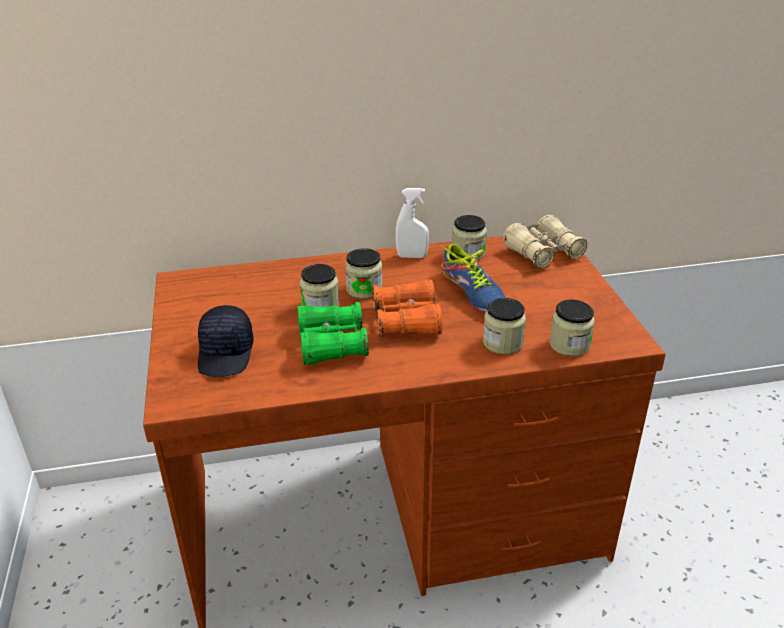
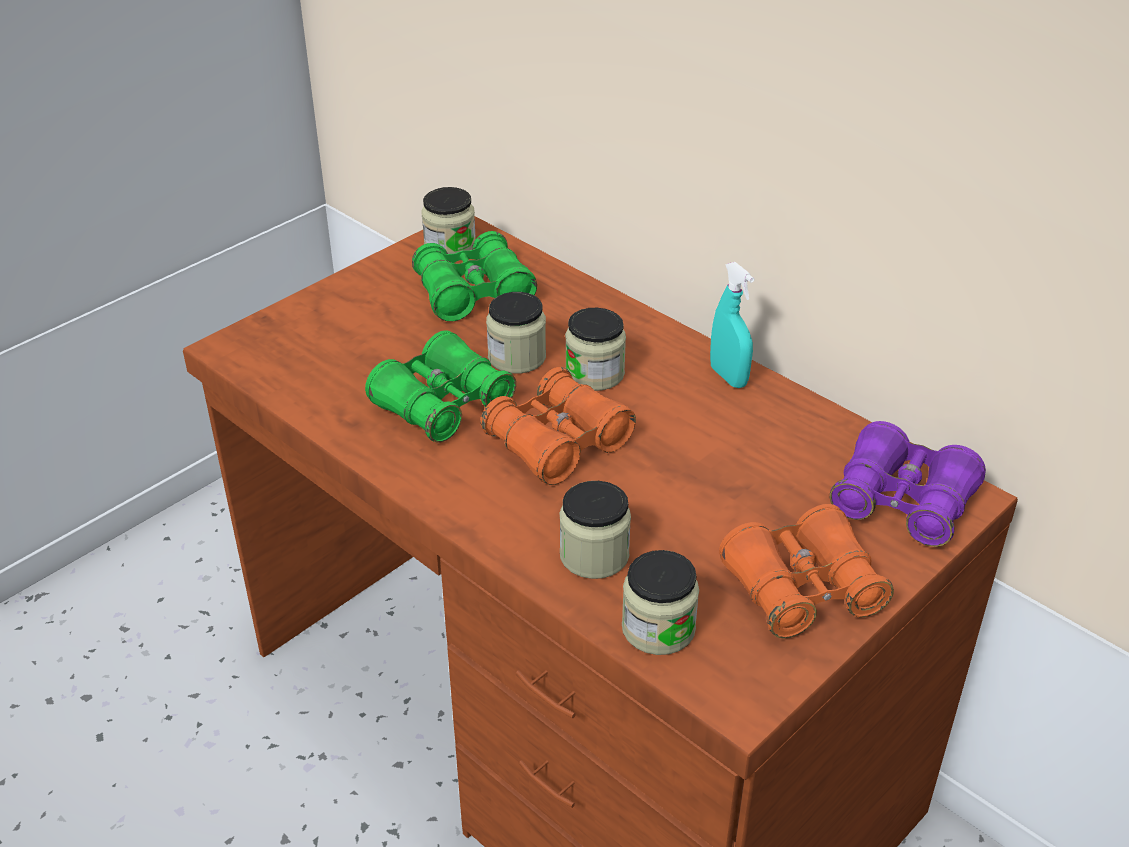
camera: 55 degrees right, 5 degrees up
(227, 354) = (350, 337): black cap -> none
(244, 298) = (473, 293): none -> green binoculars
(412, 256) = (728, 377): white spray bottle -> turquoise spray bottle
(468, 254) = (801, 425): jar -> jar (450, 247)
(473, 292) = (698, 474): shoe -> none
(543, 253) = (902, 502): beige binoculars -> purple binoculars
(576, 298) = (802, 589): none -> orange binoculars

